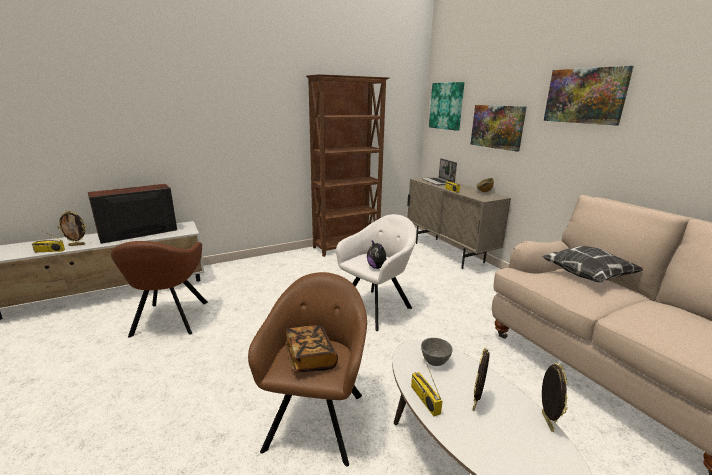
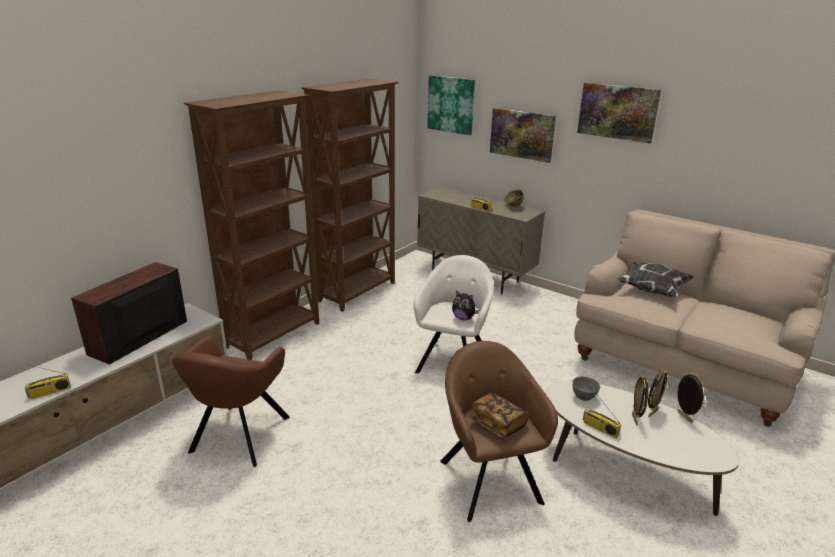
camera: 25 degrees left, 5 degrees up
(77, 245) = (76, 374): picture frame -> picture frame (652, 412)
(169, 320) = (238, 437): brown armchair -> brown armchair turned 45 degrees clockwise
(263, 262) = (275, 335): none -> brown bookcase
(438, 182) = (454, 197): laptop -> none

